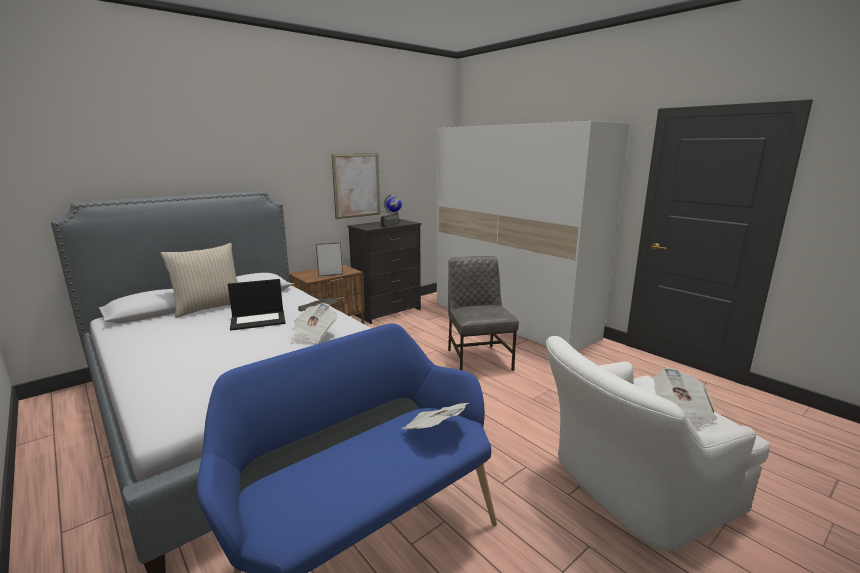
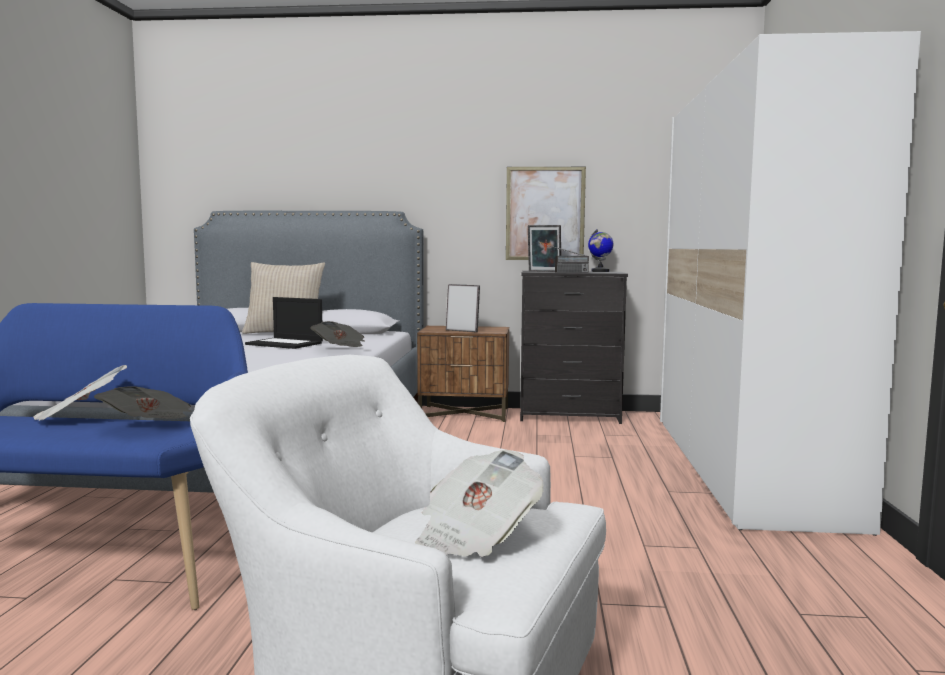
camera: 45 degrees right, 10 degrees down
(313, 336) = (285, 358): newspaper -> newspaper (80, 416)
(368, 225) = (544, 271): none -> picture frame
(478, 359) = (569, 486): grey chair -> none

